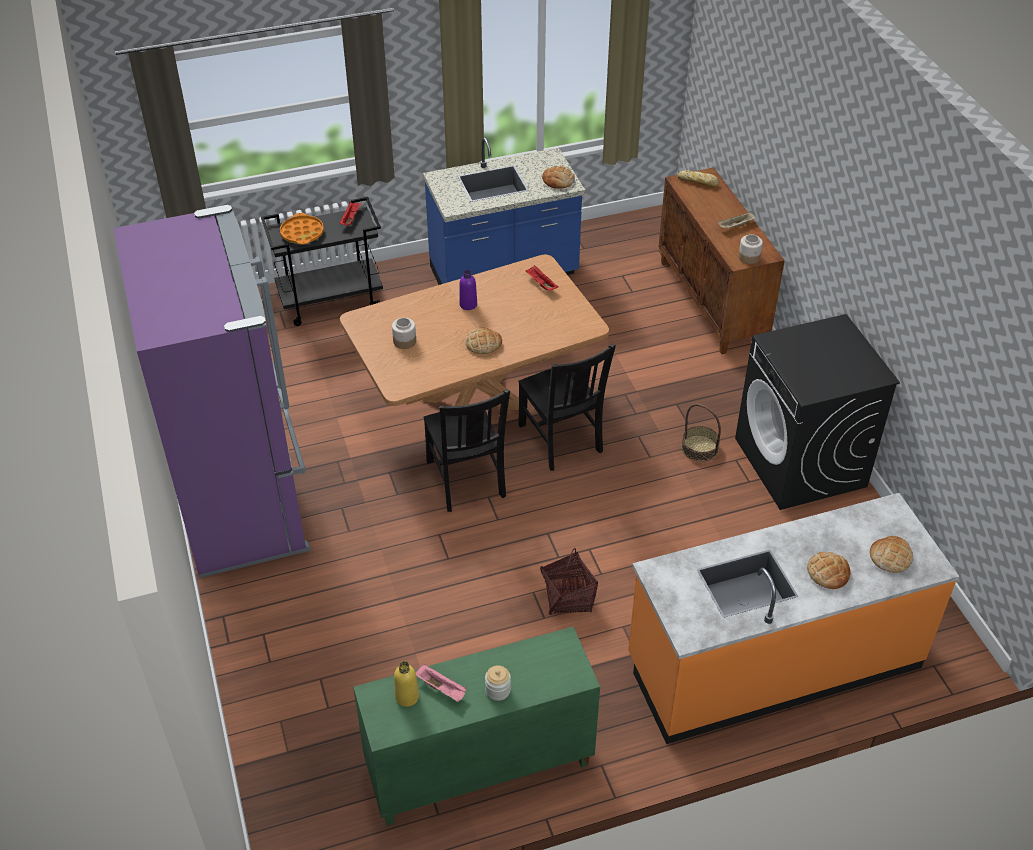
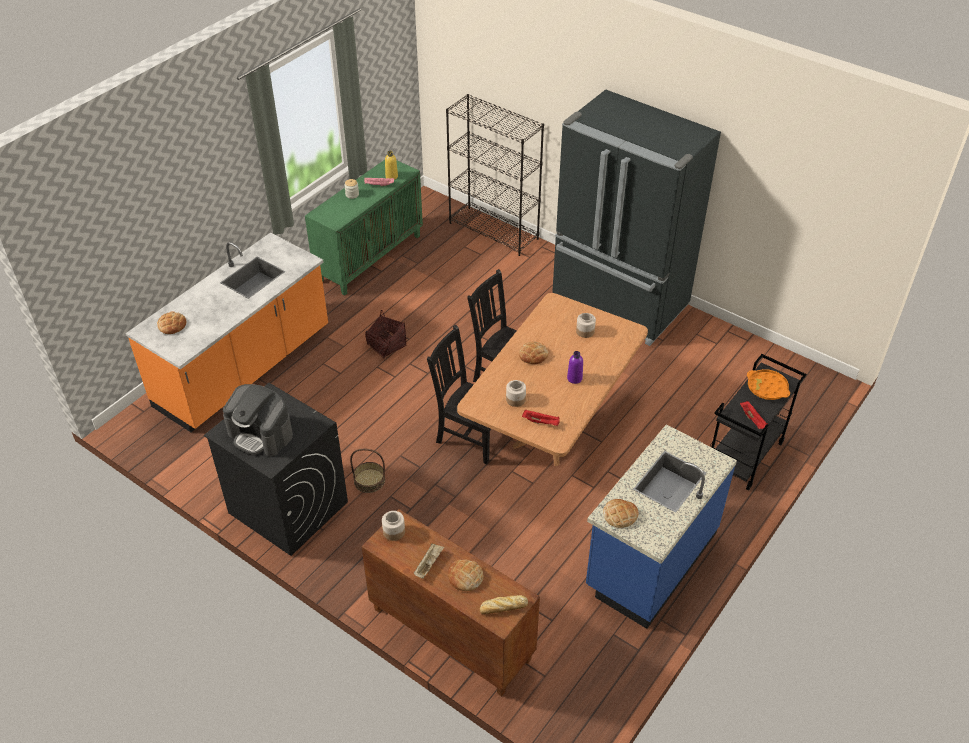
camera: 145 degrees right, 0 degrees up
(243, 502) = (619, 304): purple fridge -> black fridge
(258, 712) = (494, 231): none -> black bookcase
(544, 312) = (516, 399): none -> jar
(828, 573) = (207, 301): bread -> bread (465, 577)
(837, 356) = (261, 434): none -> coffee machine

